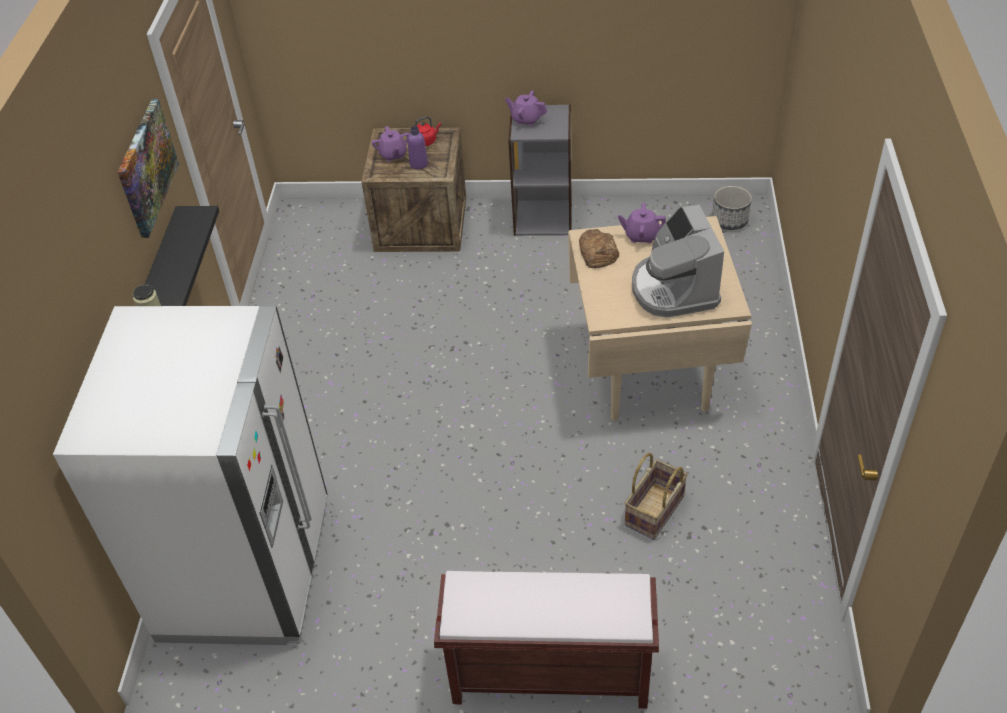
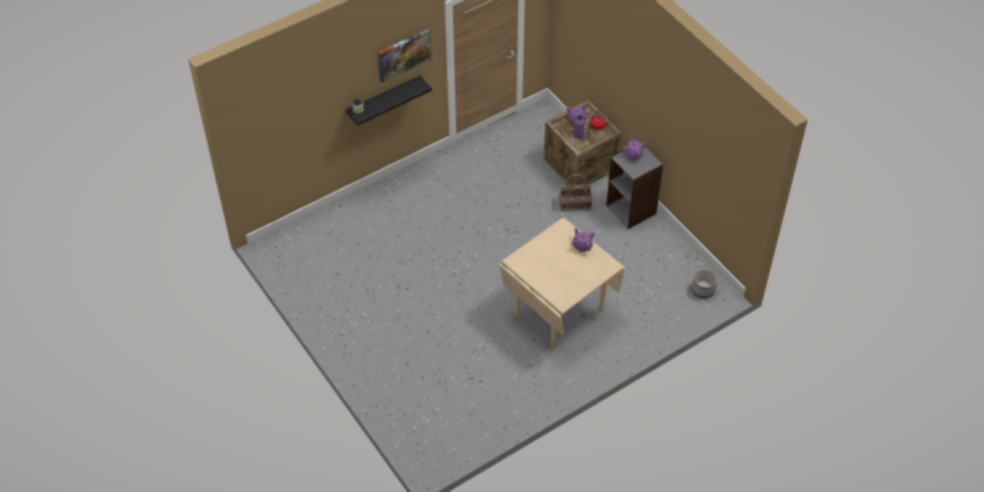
camera: 50 degrees right, 5 degrees up
(247, 570) = (330, 238): white fridge -> none
(548, 675) = (362, 366): brown bench -> none
(598, 253) = (555, 236): bread -> none
(655, 511) = (474, 359): basket -> basket (575, 204)
(673, 289) = (555, 276): coffee machine -> none

